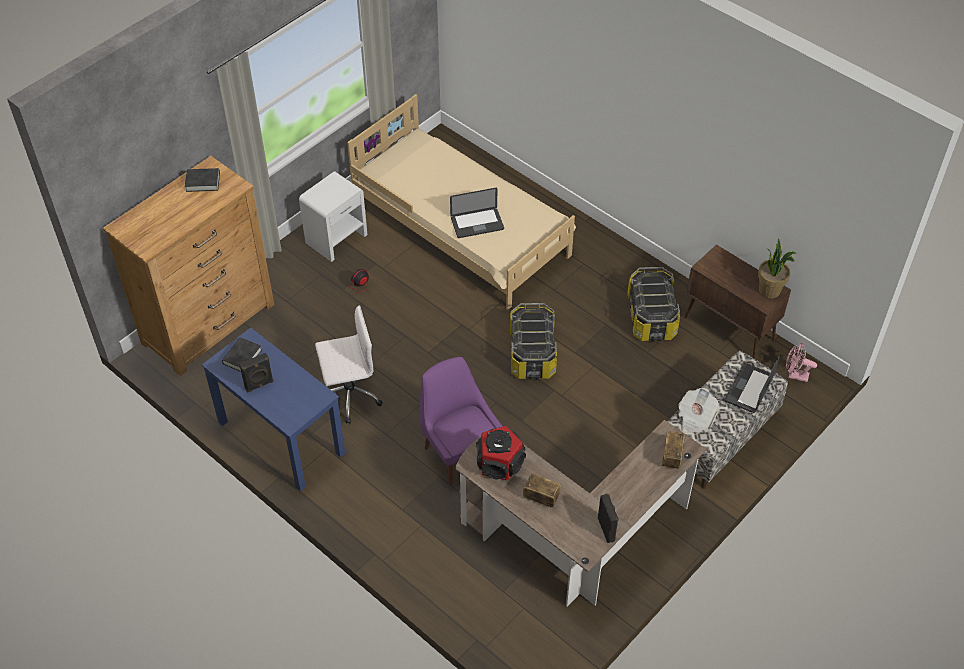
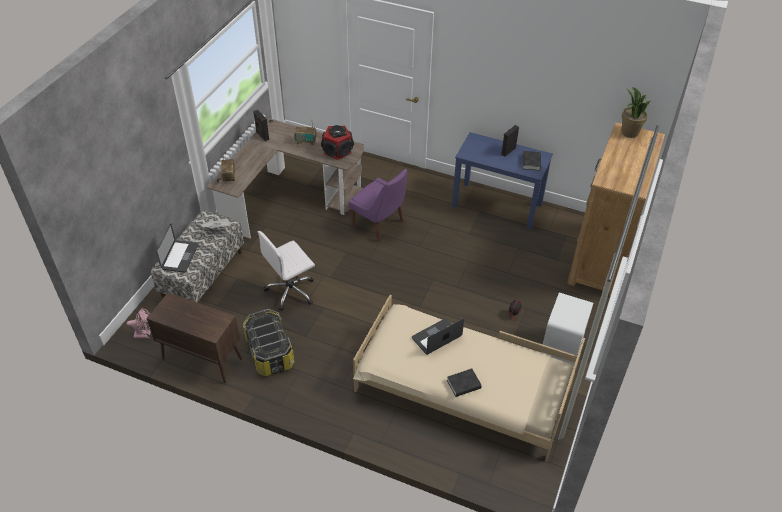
camera: 160 degrees right, 5 degrees down
(203, 182) = (630, 177): black book -> black book (463, 384)
(349, 394) = (471, 239): white office chair -> white office chair (291, 291)
(532, 354) = (356, 298): storage box -> none
(770, 290) = (164, 312): potted plant -> potted plant (629, 132)

